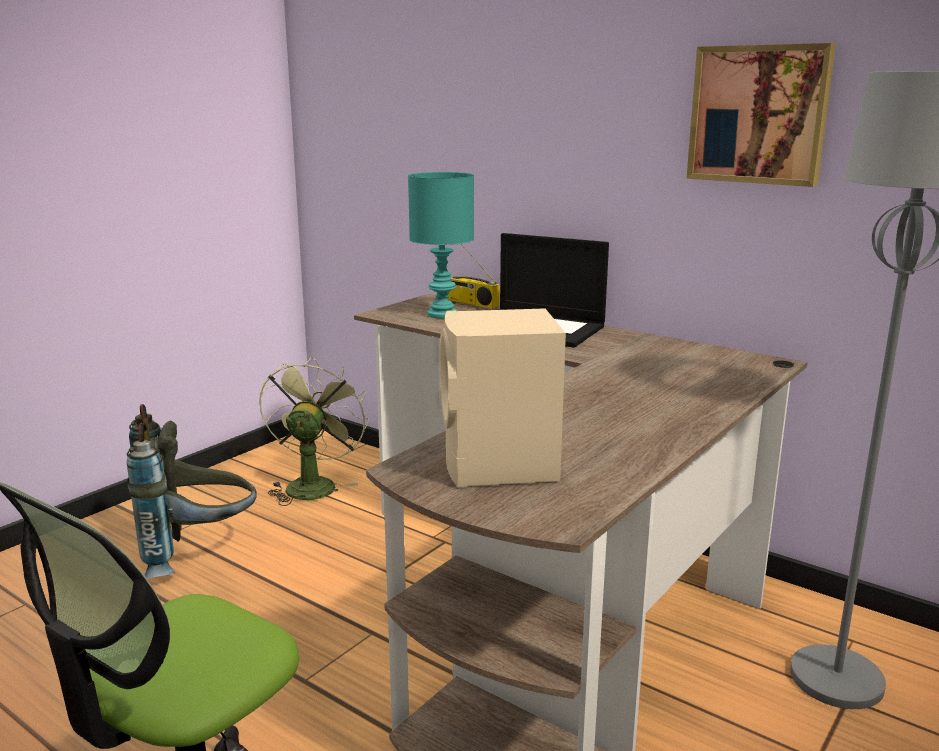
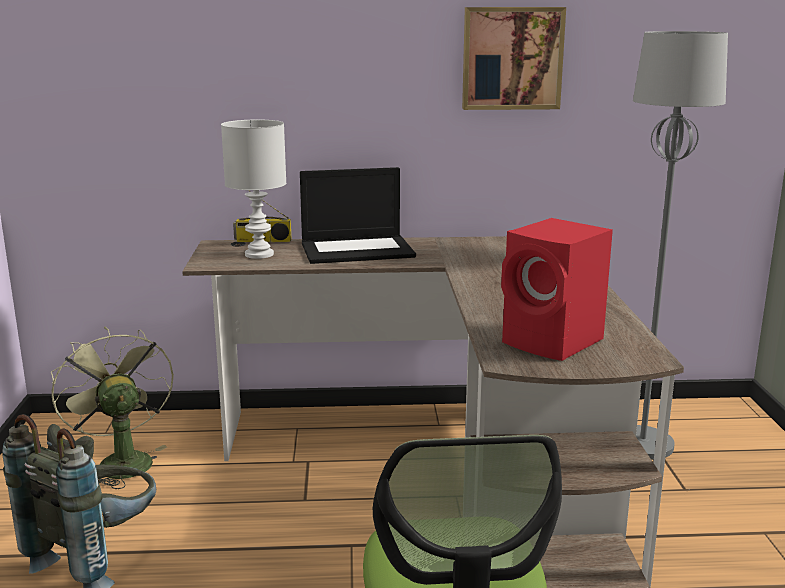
camera: 40 degrees left, 0 degrees up
(443, 314) = (259, 254): turquoise table lamp -> white table lamp
(500, 467) = (555, 343): beige speaker -> red speaker

